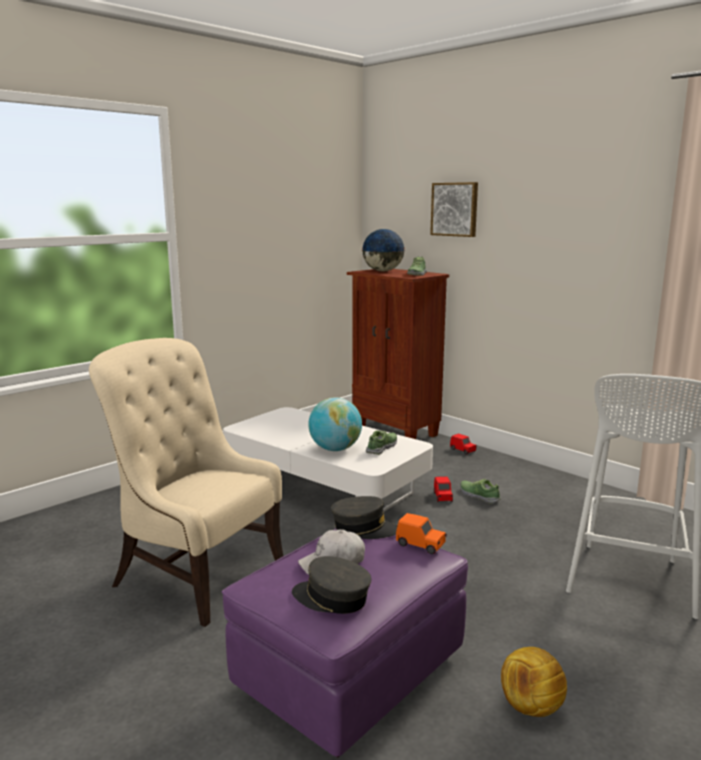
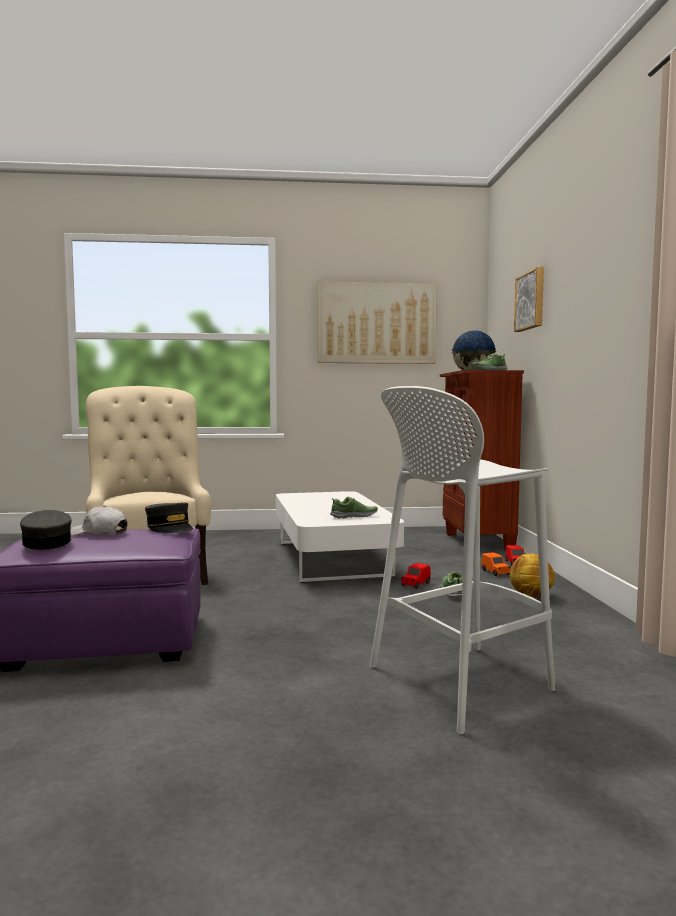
camera: 40 degrees right, 10 degrees down
(274, 215) = (376, 323): none -> picture
(335, 449) = (317, 511): globe -> none
(421, 545) = (173, 540): orange toy car -> orange toy car (495, 572)
(530, 707) = (156, 708): football -> football (531, 595)

